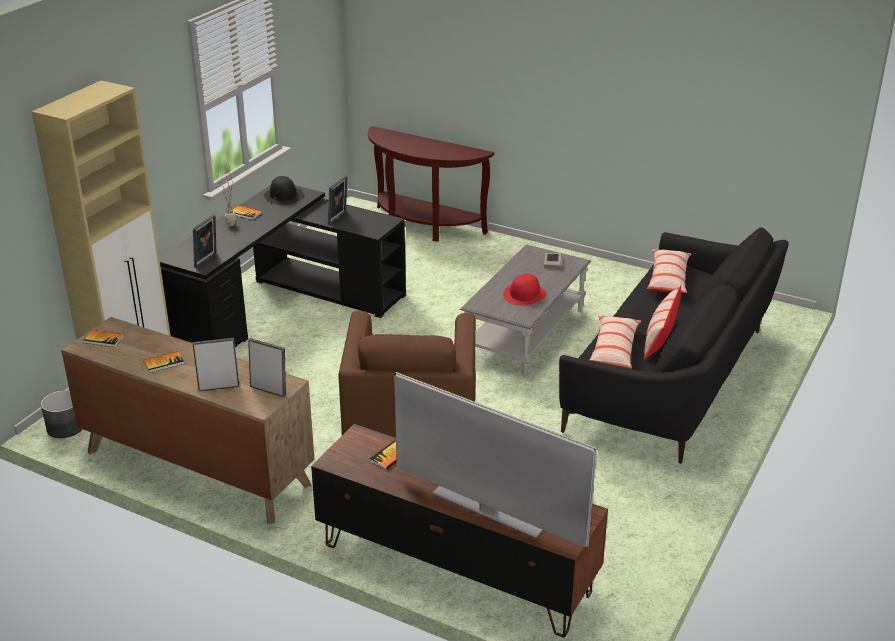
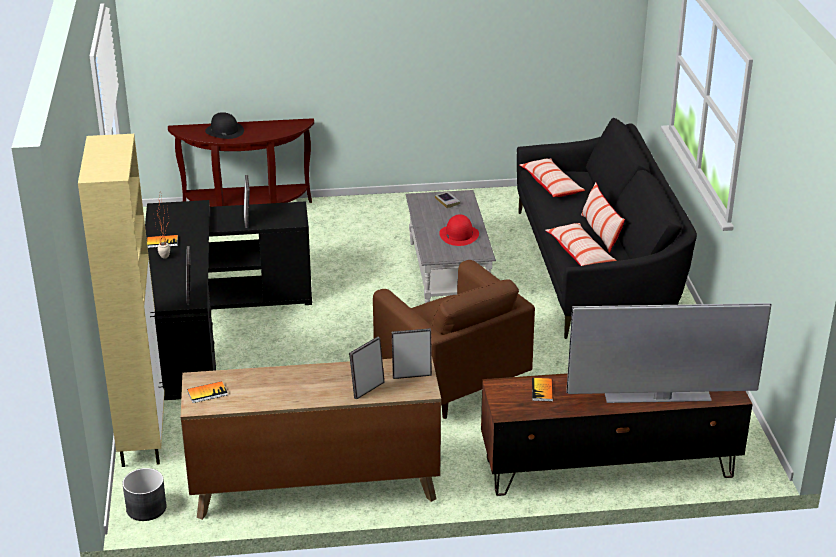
camera: 35 degrees left, 0 degrees up
(164, 363) = (292, 390): book -> none
(283, 196) = (174, 215): black hat -> black hat (224, 131)

